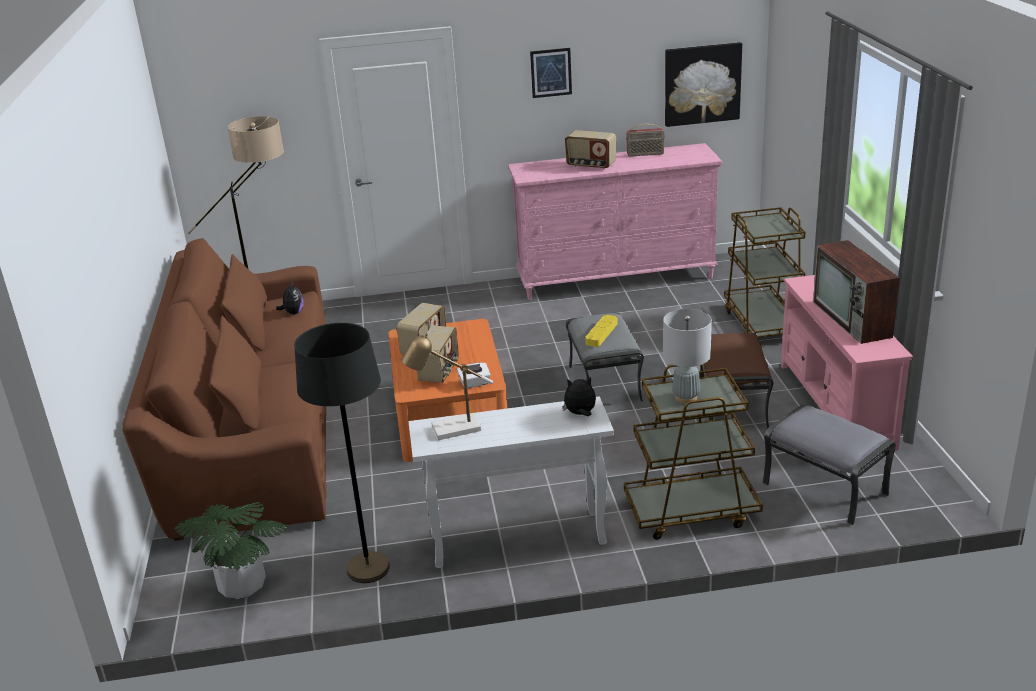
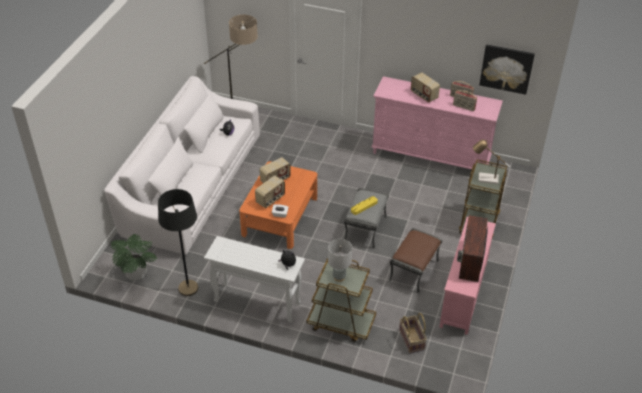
camera: 25 degrees right, 15 degrees up
(254, 427) = (191, 185): brown sofa -> white sofa
(449, 430) = (228, 249): table lamp -> table lamp (485, 179)
(551, 72) = (415, 37): picture -> none
(661, 161) = (463, 107): none -> radio
(826, 489) = (412, 340): grey ottoman -> basket

